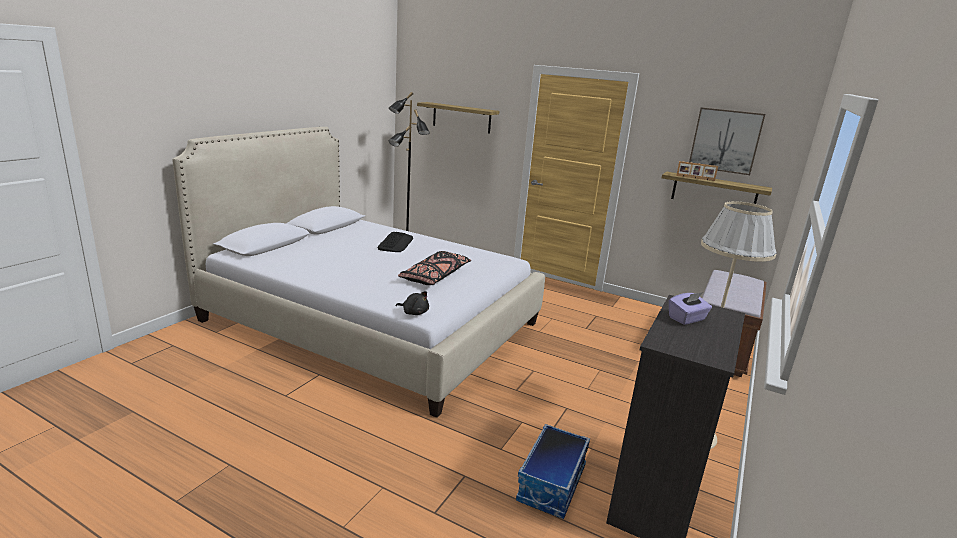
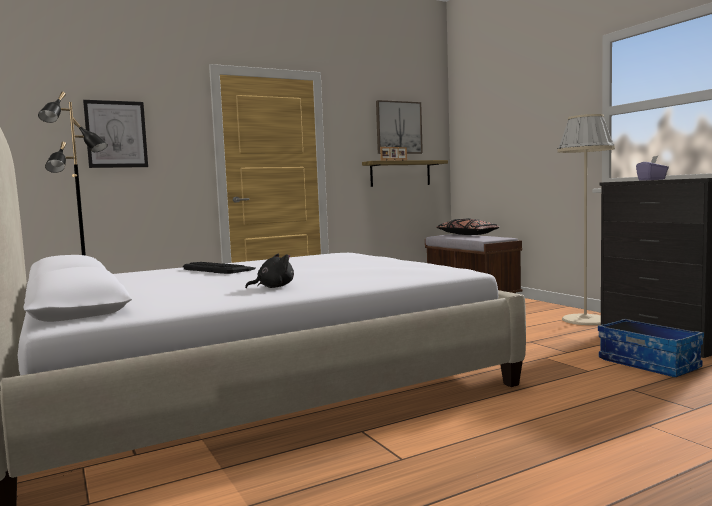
camera: 55 degrees left, 15 degrees down
(414, 312) = (453, 272): black plush toy -> black plush toy (273, 287)
(435, 276) = (357, 265): black pillow -> black pillow (467, 234)
(461, 117) = (116, 134): shelf -> picture

